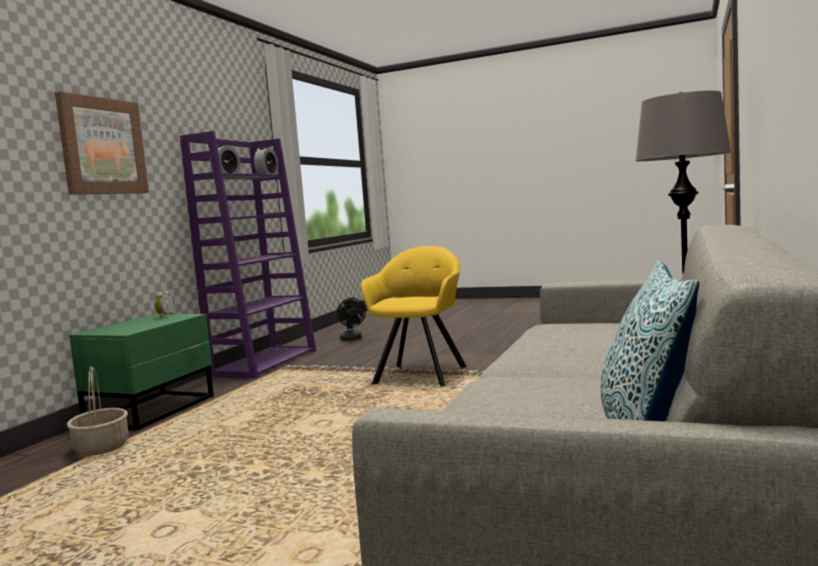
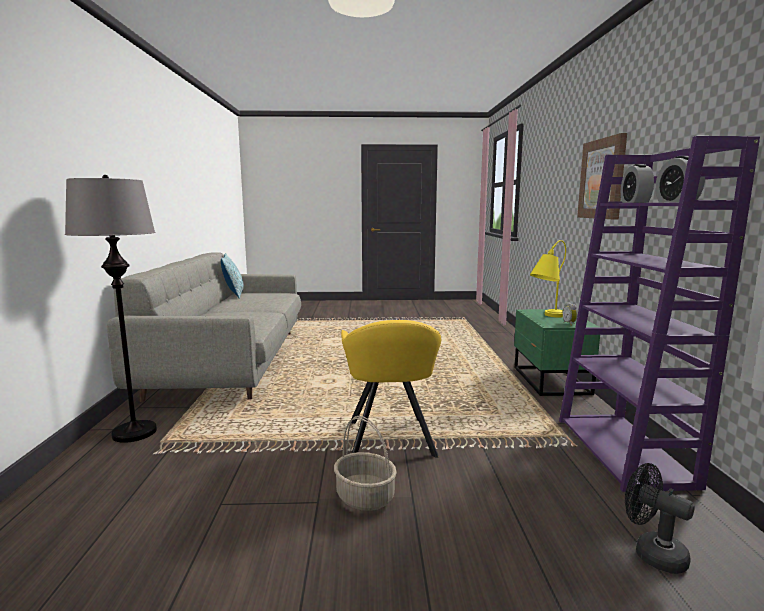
camera: 155 degrees right, 5 degrees up
(101, 447) = (505, 359): basket -> basket (366, 497)
(147, 323) = (546, 317): none -> yellow table lamp

